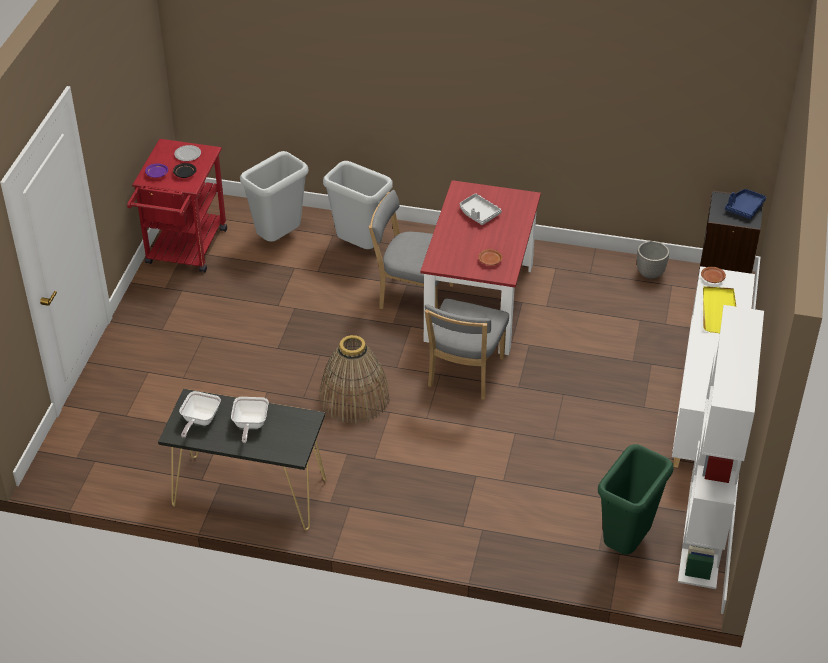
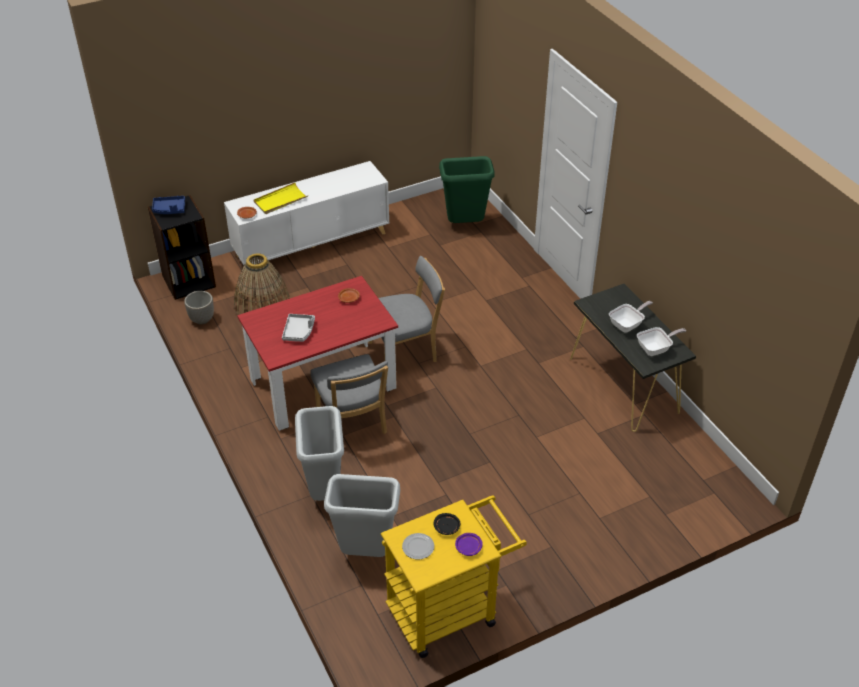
camera: 130 degrees left, 0 degrees up
(184, 251) = (450, 609): red cart -> yellow cart
(354, 398) = (488, 389): basket -> basket (263, 306)
(703, 534) = (424, 204): white bookcase -> none

